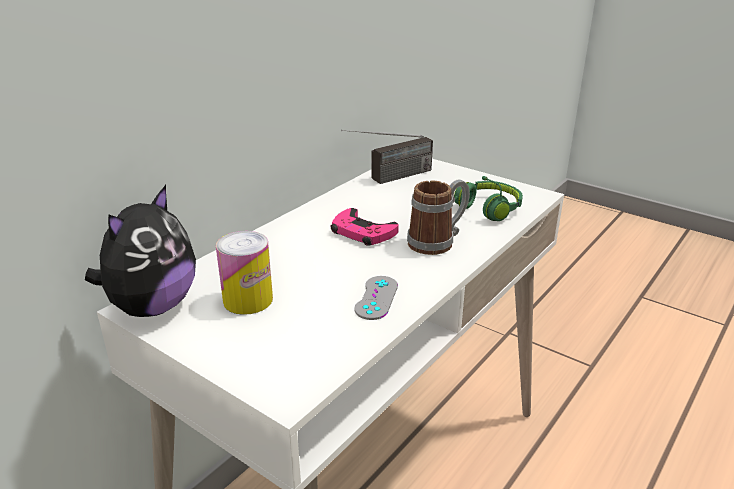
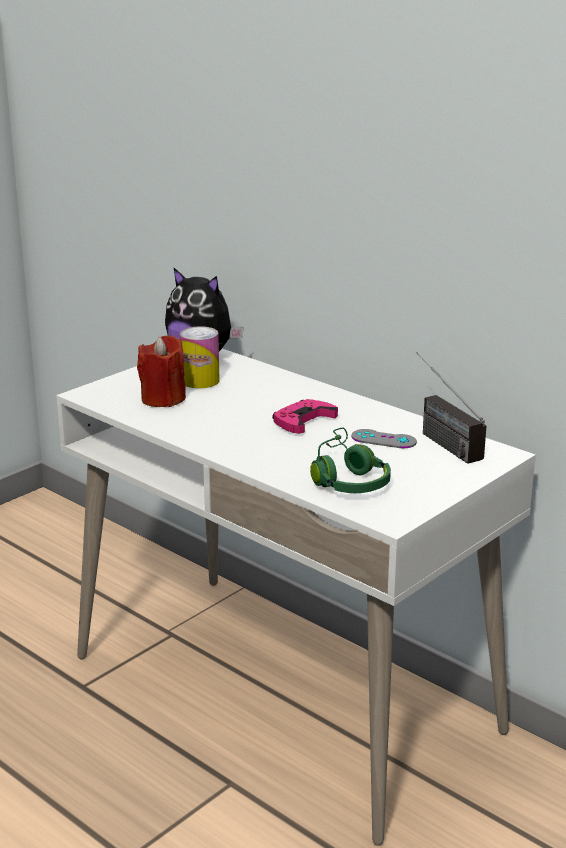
camera: 95 degrees right, 5 degrees down
(307, 322) = (163, 399): none -> red candle
(376, 298) = (187, 422): grey game controller -> grey game controller (383, 439)
(438, 241) = (278, 452): mug -> none

